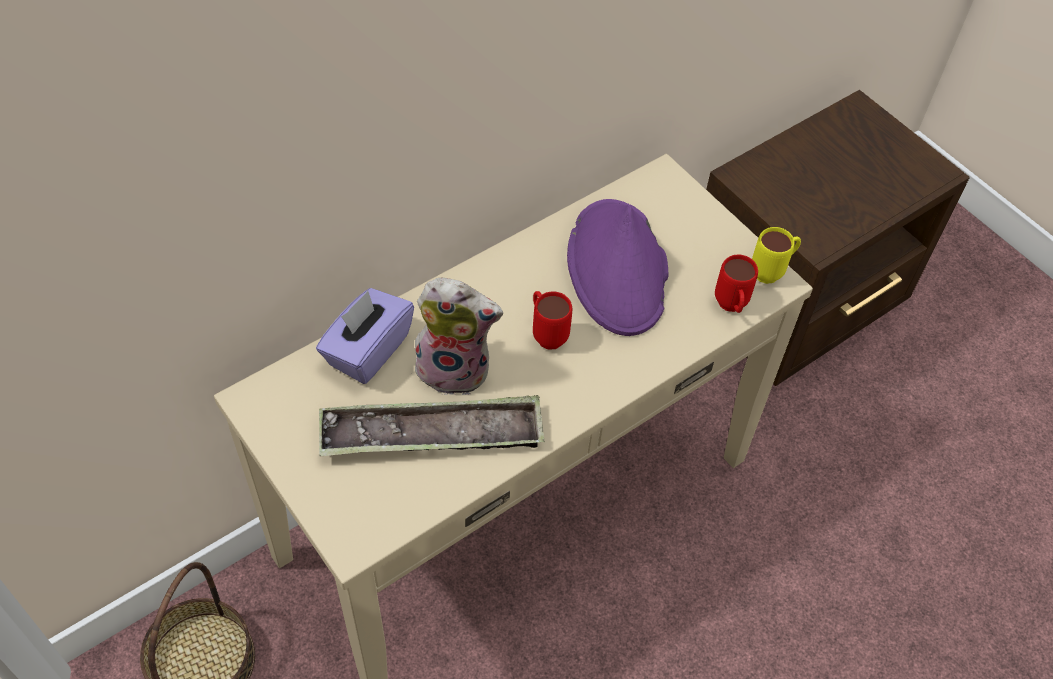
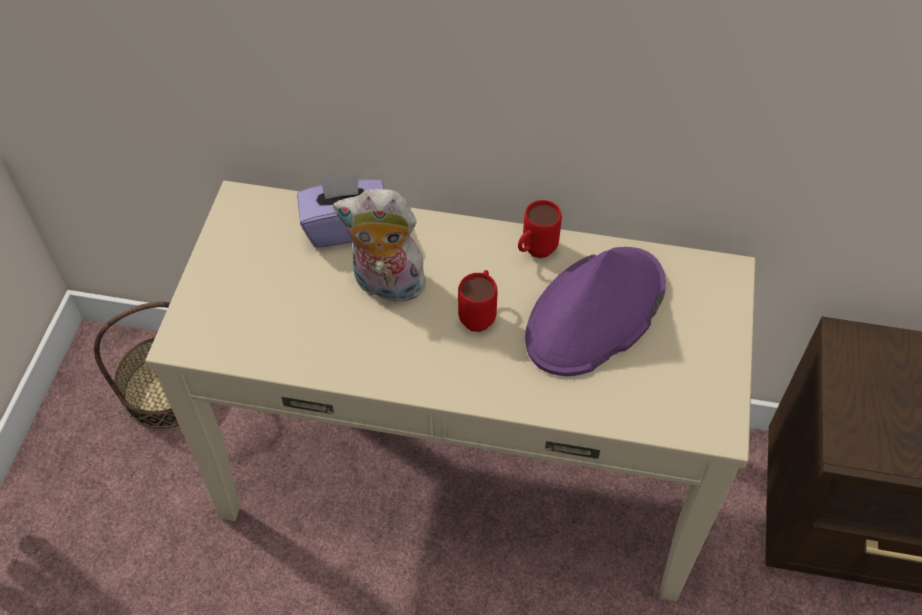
camera: 50 degrees right, 0 degrees up
(432, 435) = (314, 317): tray -> none
(456, 368) = (386, 286): plush toy -> plush toy turned 135 degrees clockwise
(731, 308) = (651, 416): red mug -> red mug (534, 252)
(772, 272) = (726, 418): yellow mug -> none

